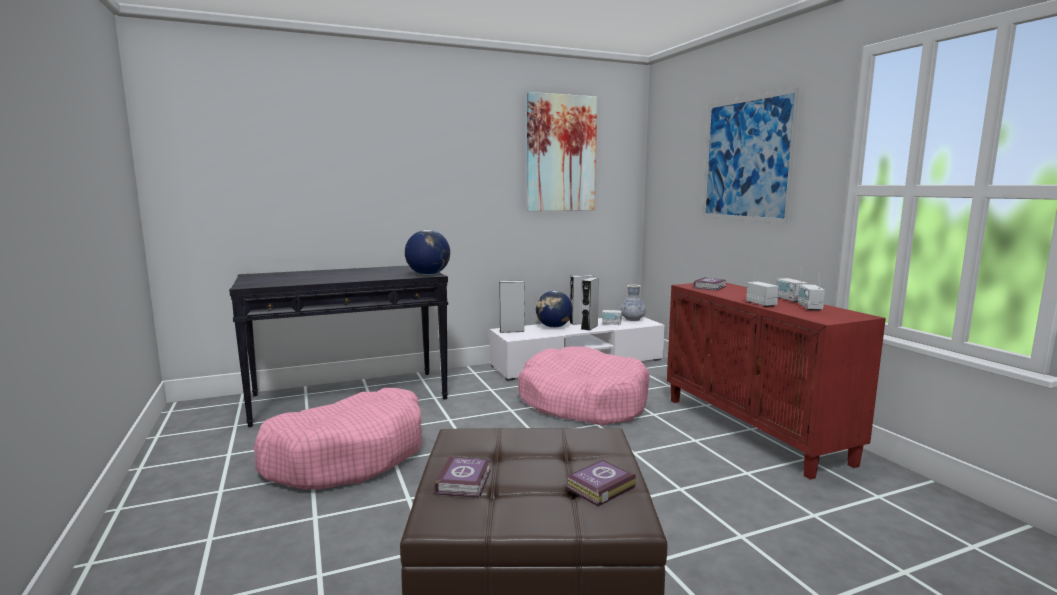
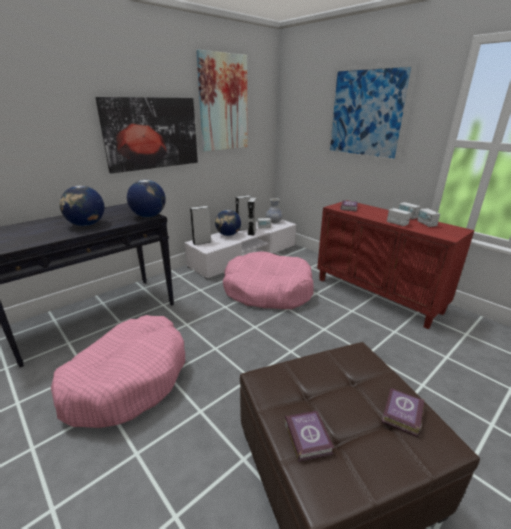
camera: 20 degrees left, 15 degrees up
(355, 276) = (86, 225): none -> globe
(460, 185) = (152, 133): none -> picture

